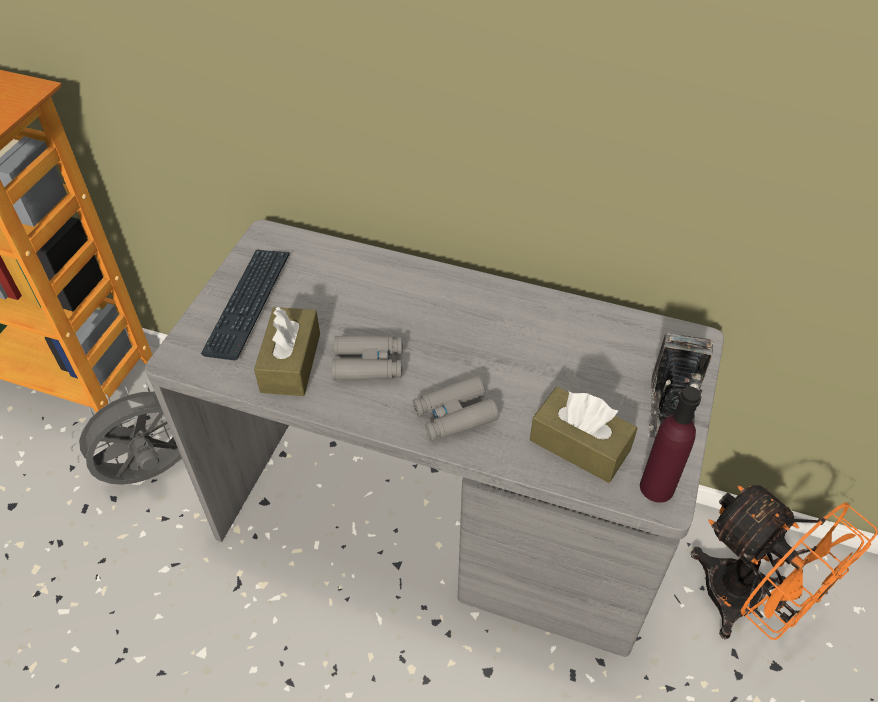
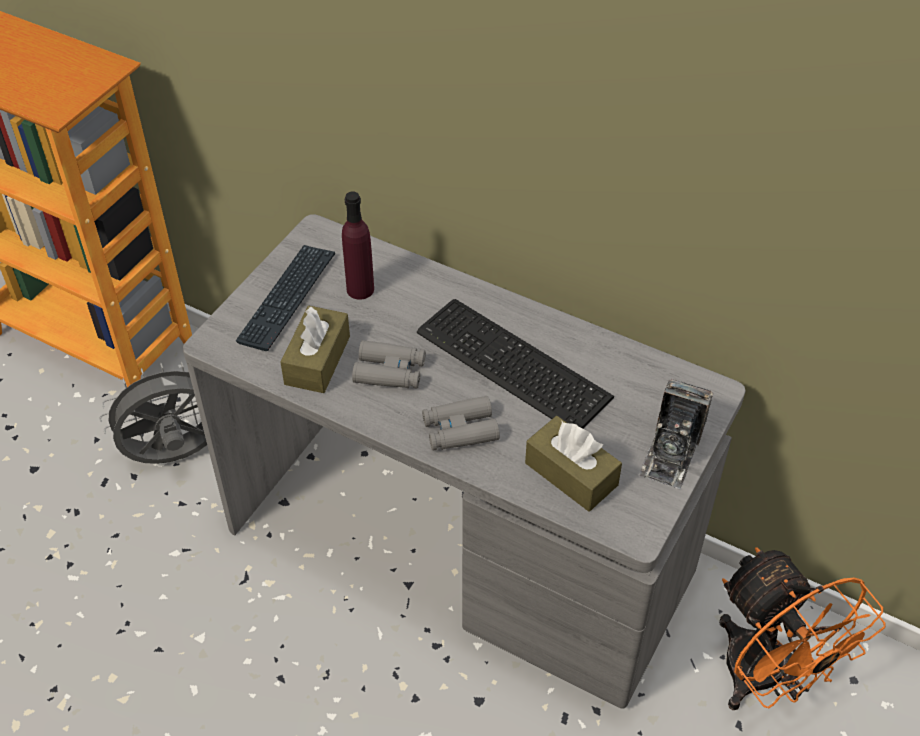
camera: 10 degrees right, 0 degrees up
(492, 344) = (512, 368): none -> keyboard
(657, 487) = (633, 522): purple bottle -> purple bottle (360, 289)

